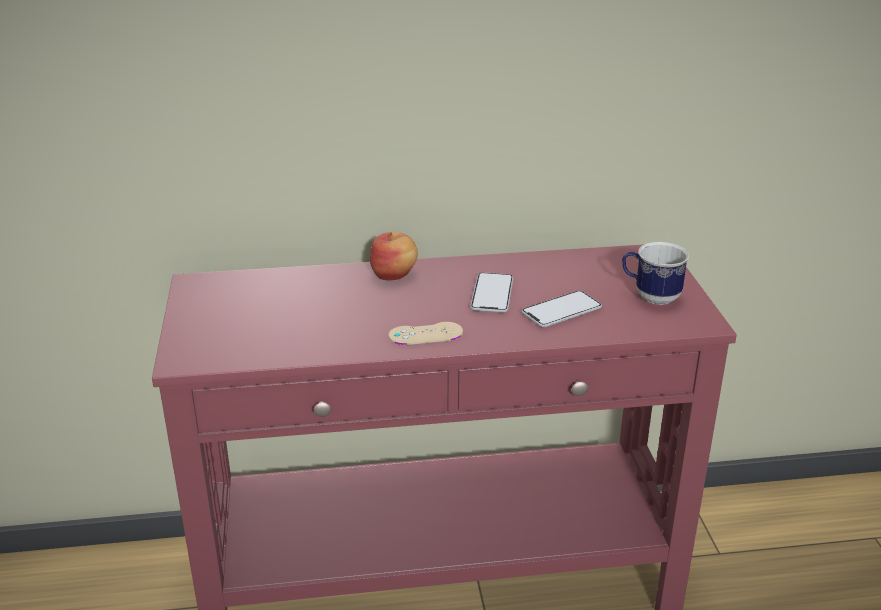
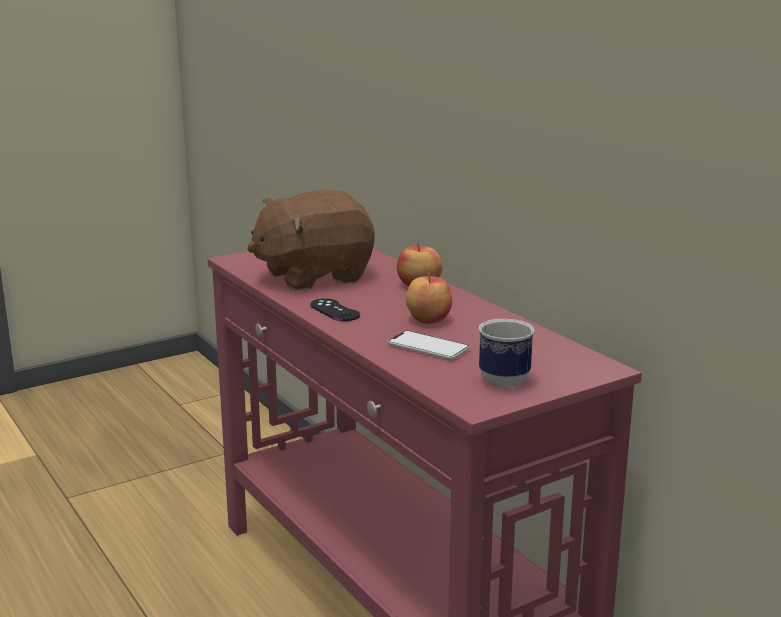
camera: 65 degrees right, 10 degrees down
(305, 323) = (313, 276): none -> brown plush toy
(425, 334) = (334, 310): beige game controller -> black game controller
(492, 294) = (427, 320): phone -> apple

